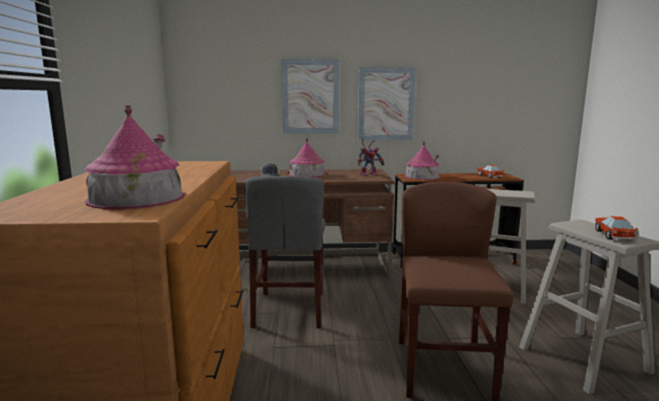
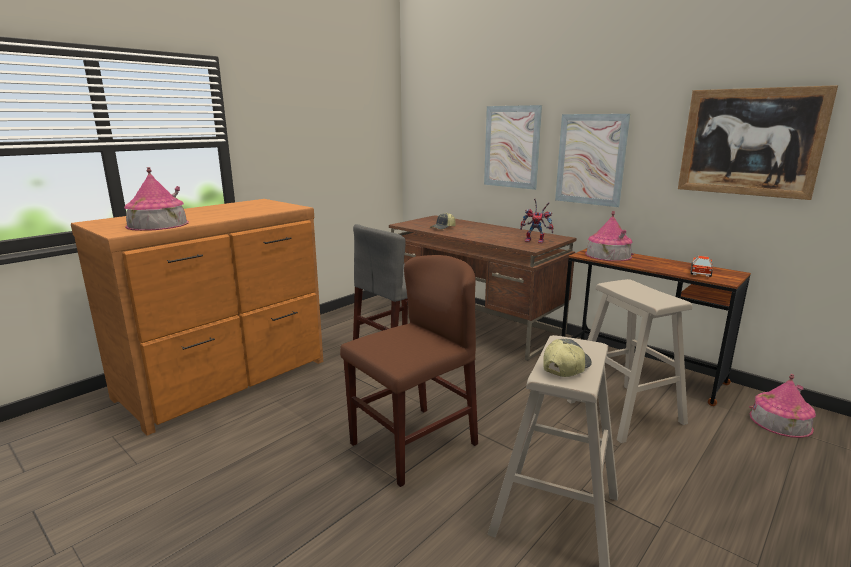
camera: 45 degrees right, 5 degrees up
(307, 174) = (482, 230): toy house -> toy house (780, 421)
(494, 87) = (750, 142): none -> picture
(613, 235) = (565, 367): toy car -> cap

